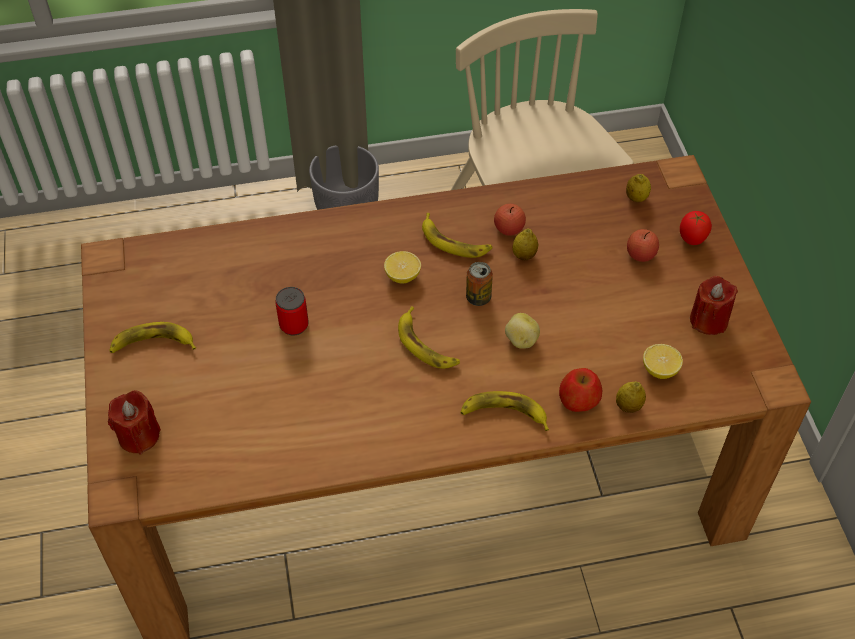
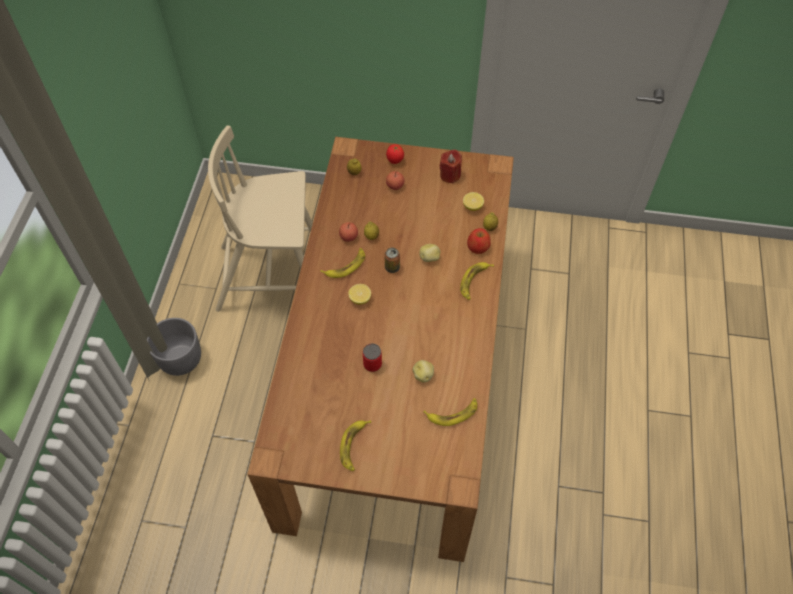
camera: 70 degrees left, 5 degrees up
(139, 436) = (422, 468): red candle -> none
(298, 393) = (423, 375): none -> potato
(426, 345) = (414, 302): banana -> banana (452, 413)

